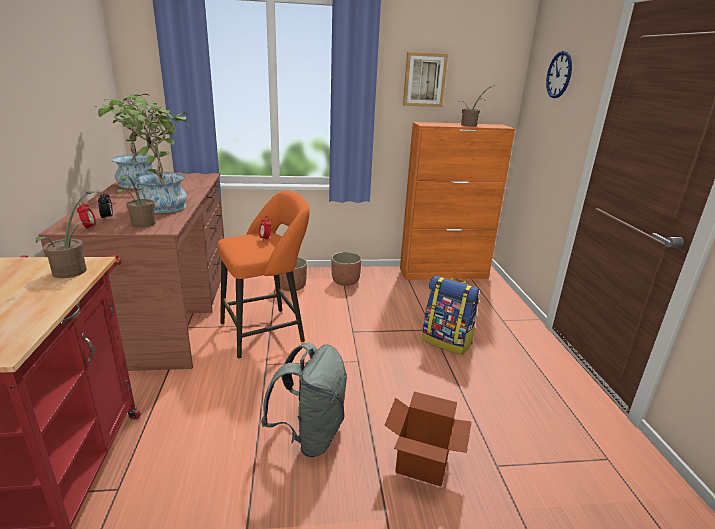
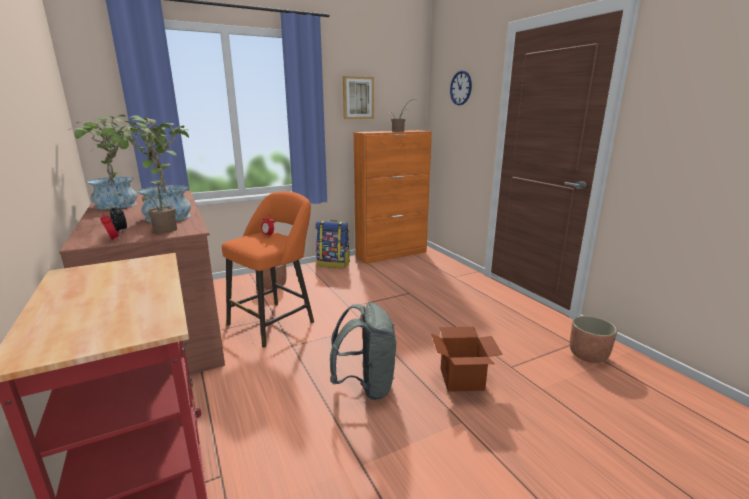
camera: 20 degrees left, 5 degrees down
(75, 270) = (148, 266): potted plant -> none
(345, 281) = (317, 273): planter -> planter (588, 355)
(447, 341) = (425, 298): backpack -> backpack (334, 264)

